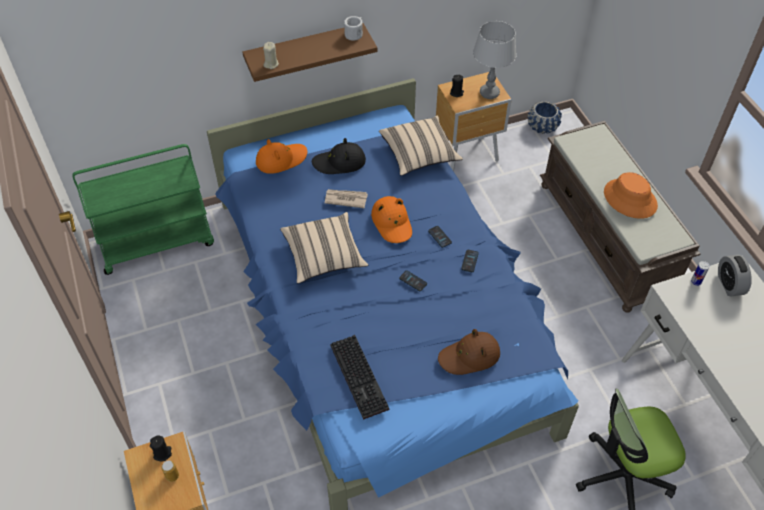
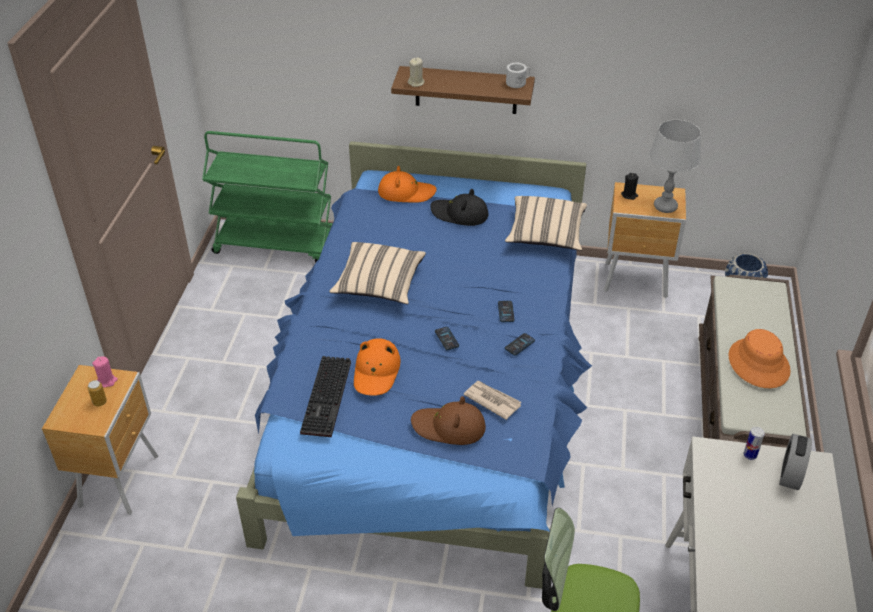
camera: 30 degrees right, 10 degrees down
(162, 453) = (107, 381): black candle -> pink candle
(345, 199) = (439, 246): newspaper -> newspaper (492, 400)
(392, 223) = (468, 282): orange hat -> orange hat (376, 372)

